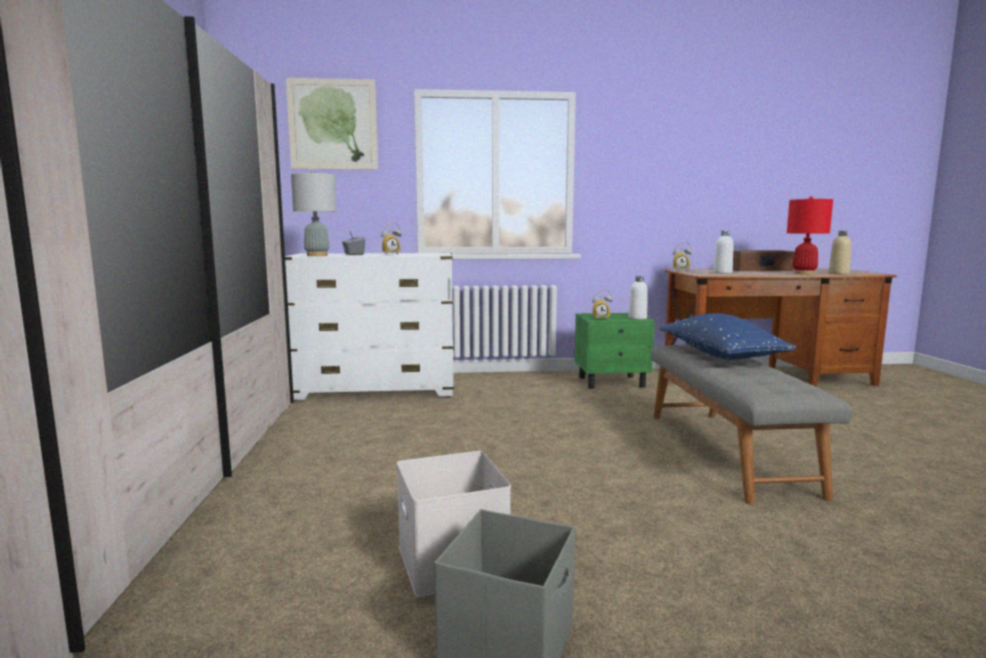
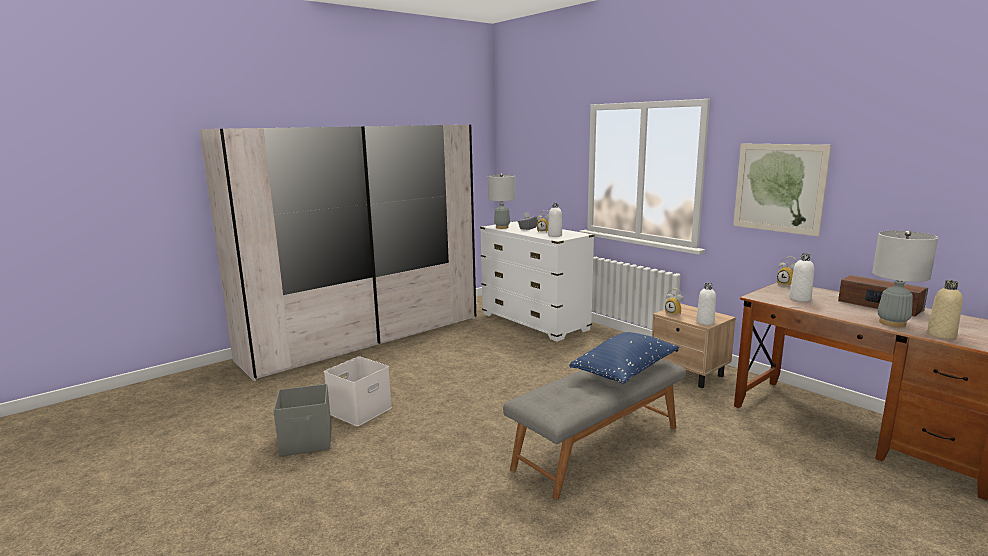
camera: 55 degrees right, 5 degrees up
(333, 124) = (546, 132): picture -> picture (779, 188)
(421, 254) = (555, 235): none -> white bottle
(612, 382) = (690, 374): green nightstand -> beige nightstand
(804, 273) = (892, 323): red table lamp -> grey table lamp

